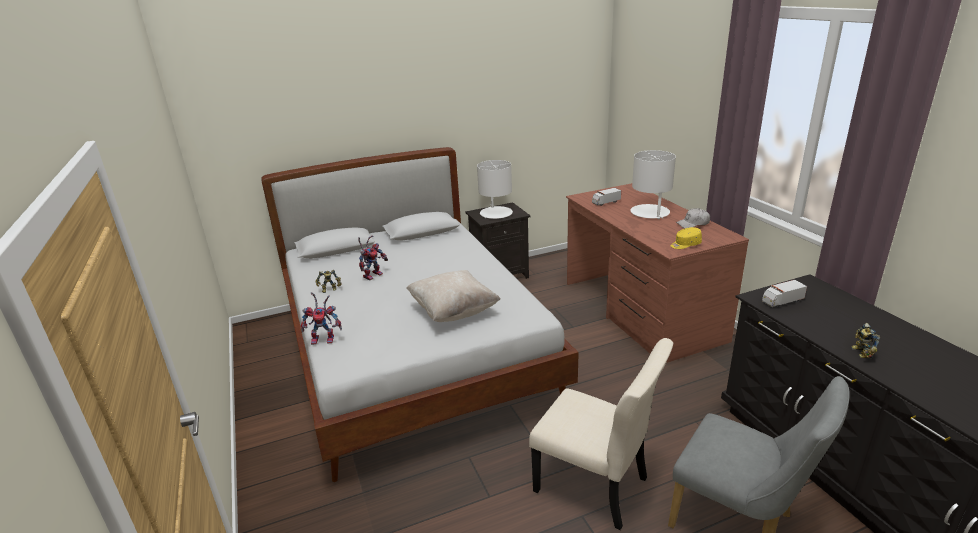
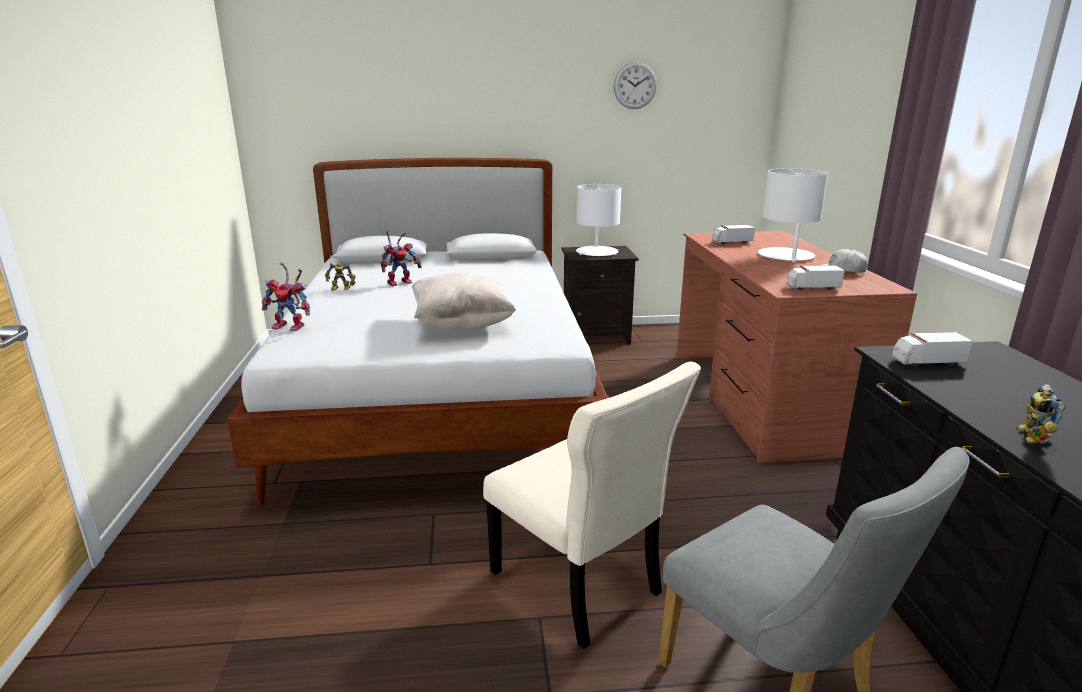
camera: 15 degrees right, 5 degrees down
(509, 82) = (635, 85): none -> wall clock
(685, 244) = (812, 288): yellow cap -> toy truck

